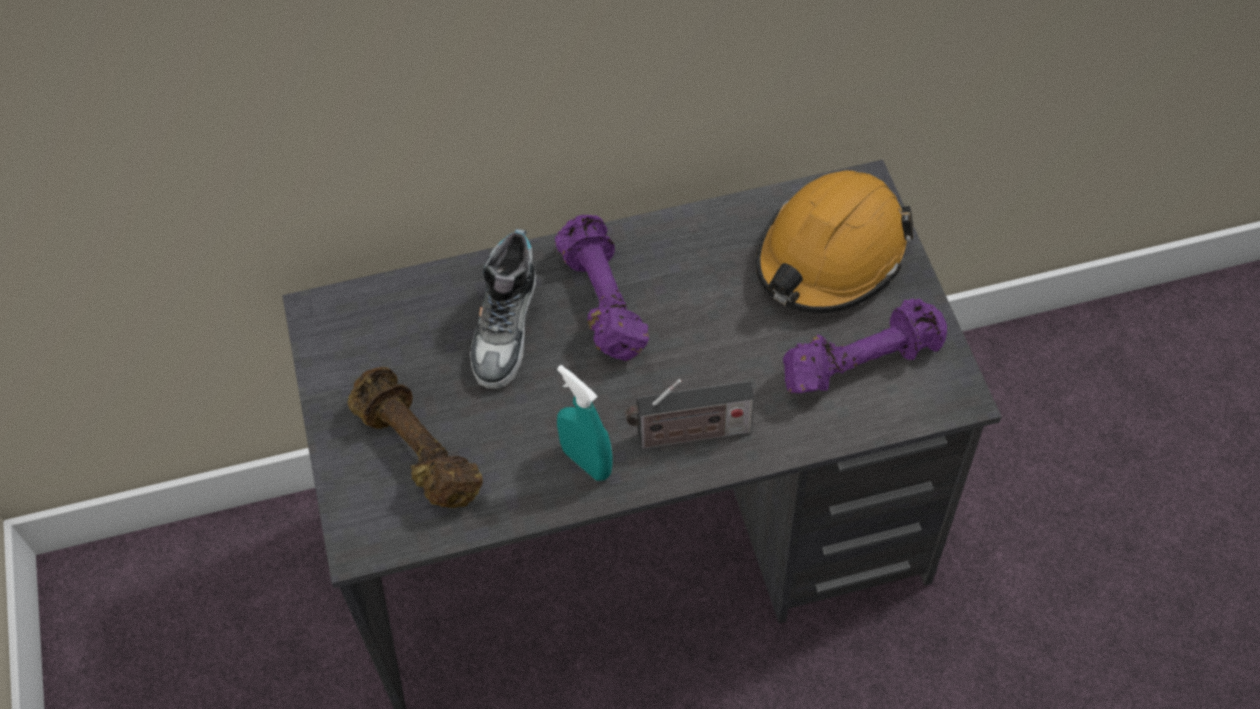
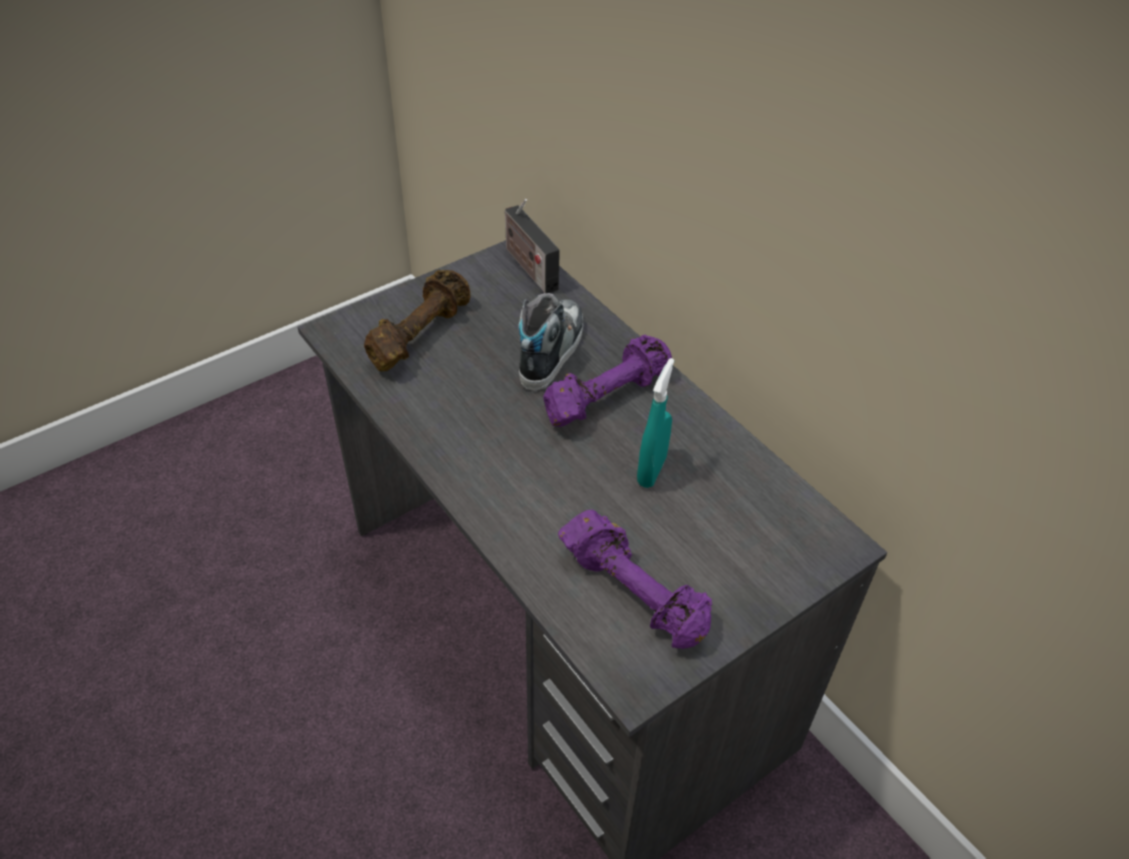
camera: 65 degrees right, 10 degrees down
(506, 329) = (550, 350): shoe -> shoe turned 120 degrees clockwise
(586, 462) = (448, 430): turquoise spray bottle -> turquoise spray bottle (651, 470)
(689, 434) = (500, 487): radio -> radio (528, 267)
(830, 256) = (743, 539): orange hard hat -> none

